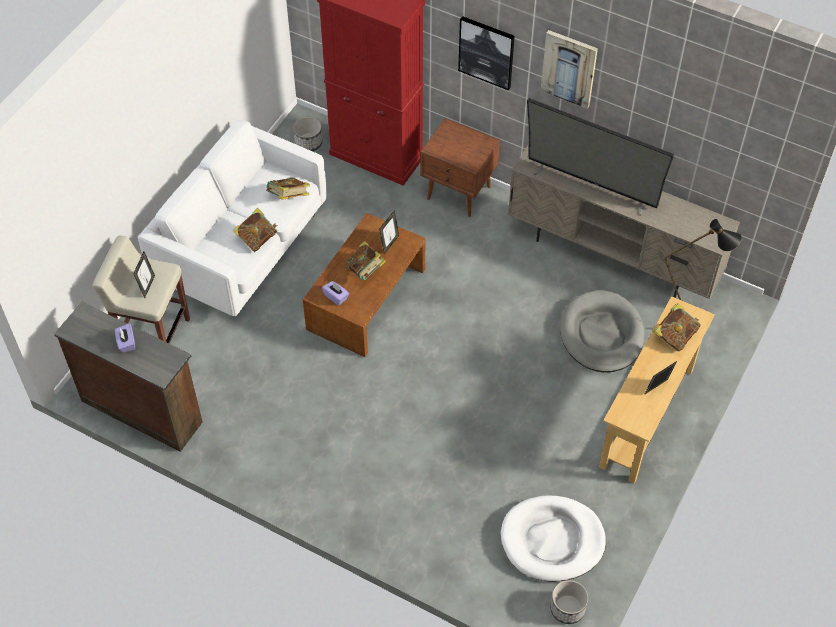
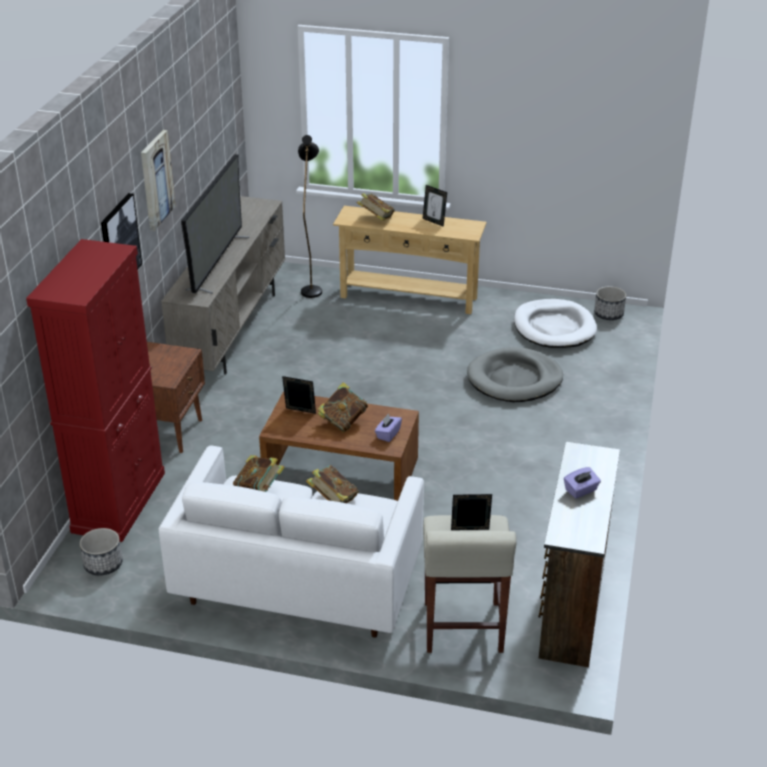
camera: 105 degrees left, 20 degrees down
(601, 334) = (329, 327): grey dog bed -> grey dog bed (514, 379)

